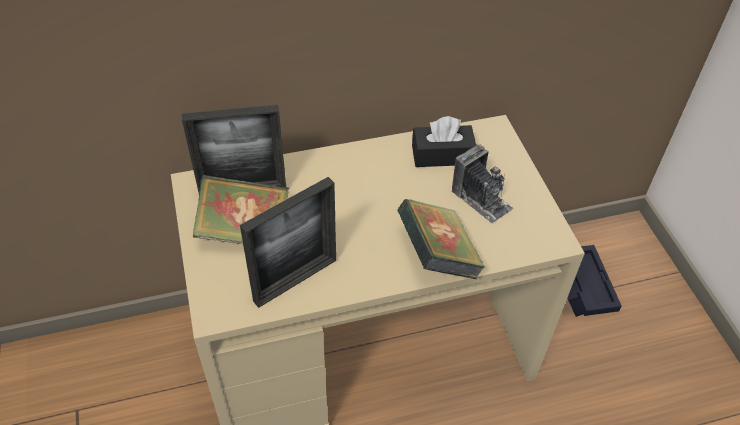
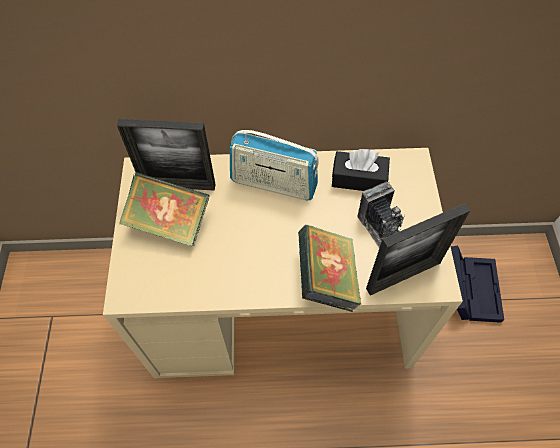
camera: 15 degrees right, 10 degrees up
(295, 280) = (199, 277): picture frame -> picture frame (403, 276)
(351, 174) = (273, 184): none -> radio

